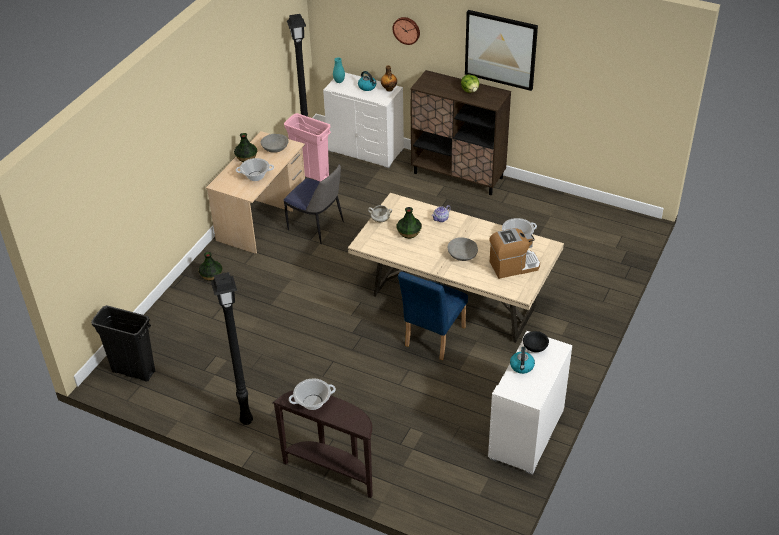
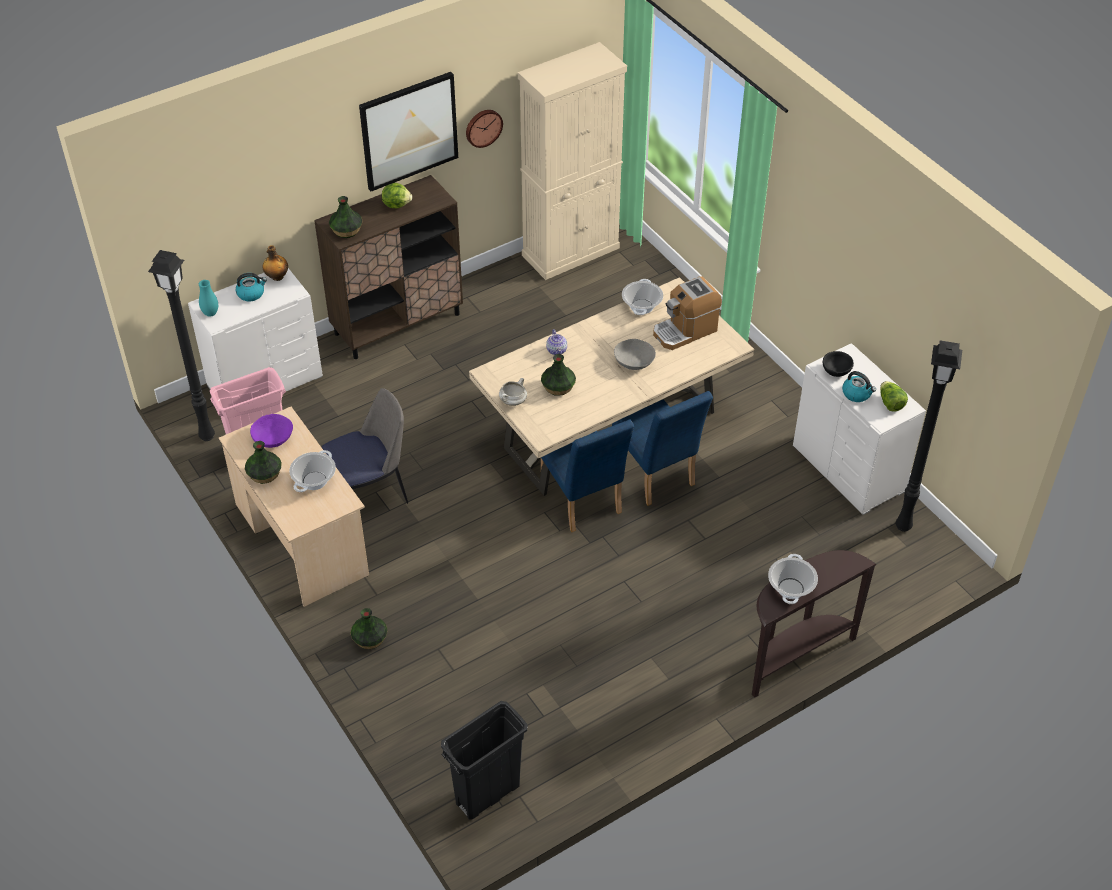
camera: 60 degrees left, 5 degrees up
(247, 420) = (661, 705): black floor lamp -> black floor lamp (902, 525)
(275, 148) = (273, 438): grey bowl -> purple bowl
(381, 316) = (583, 504): none -> blue chair
(406, 30) = (277, 183): wall clock -> wall clock (483, 127)
(428, 84) = (346, 231): none -> vase
(514, 266) = (685, 331): coffee machine -> coffee machine turned 135 degrees counterclockwise
(528, 388) = (890, 403): none -> lettuce
(597, 215) = (571, 251): none -> beige cabinet

